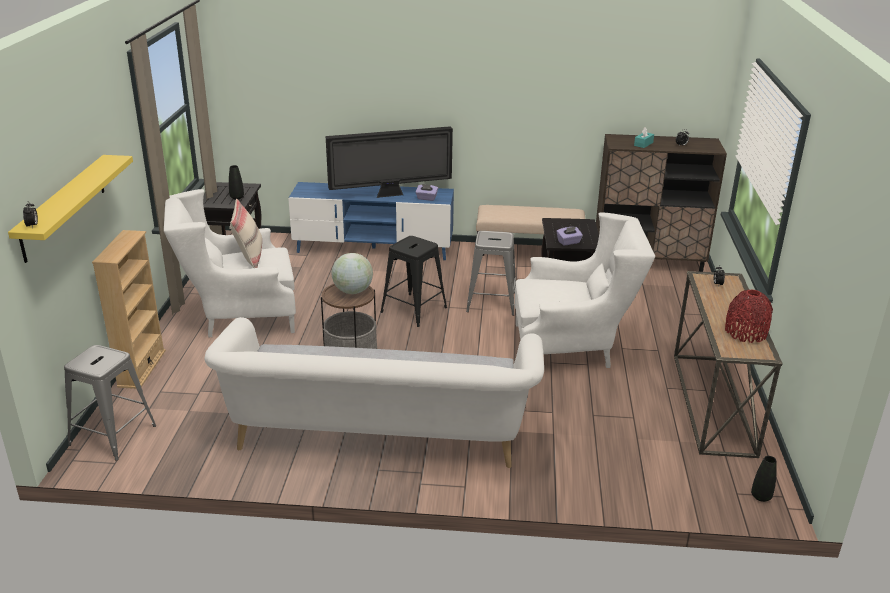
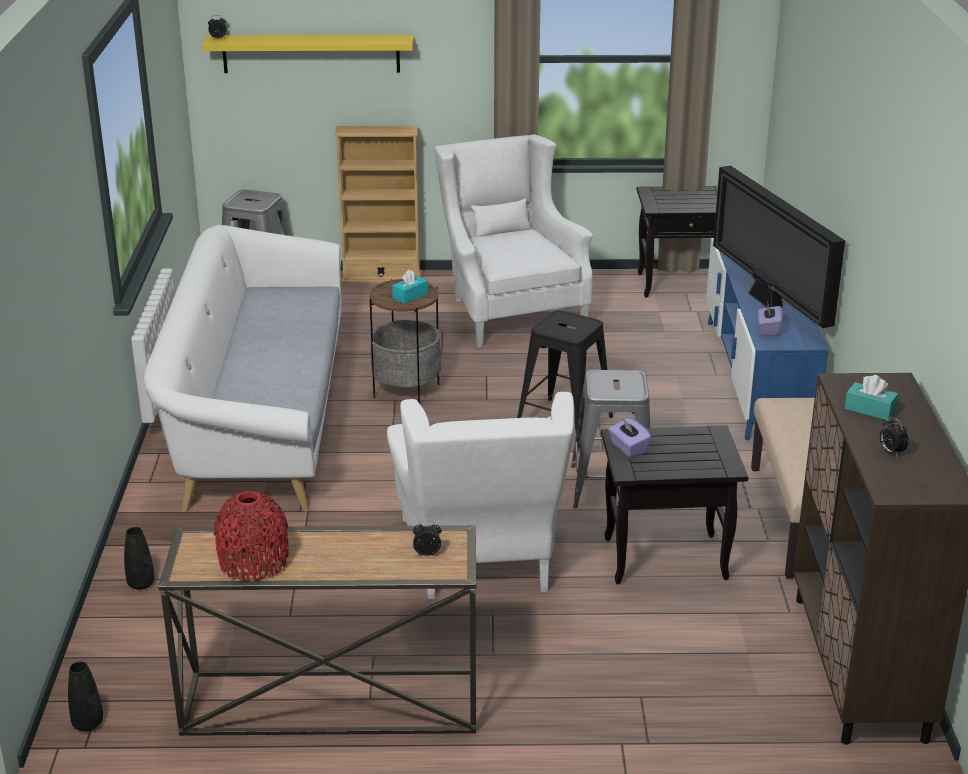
camera: 85 degrees right, 0 degrees up
(237, 197) = (680, 204): black vase -> black vase (141, 584)
(249, 258) = (525, 243): beige pillow -> none
(353, 291) = (410, 296): globe -> turquoise tissue box

